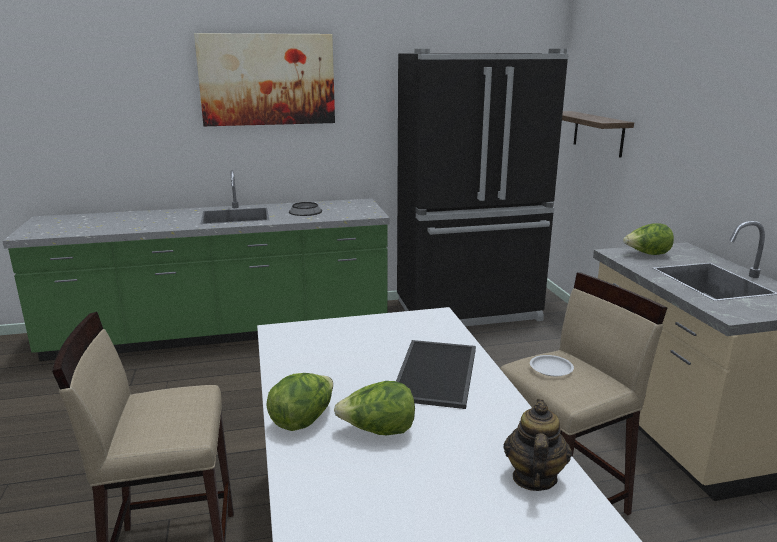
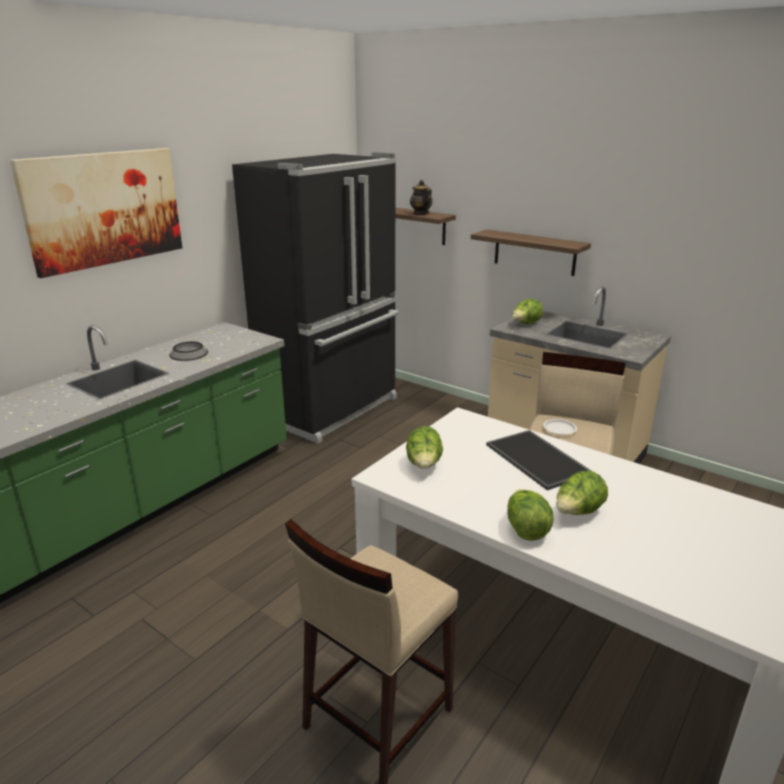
camera: 40 degrees left, 5 degrees up
(326, 338) = (424, 465): none -> lettuce
(533, 478) = (685, 497): teapot -> teapot (421, 213)
(702, 172) = (534, 252): none -> shelf

